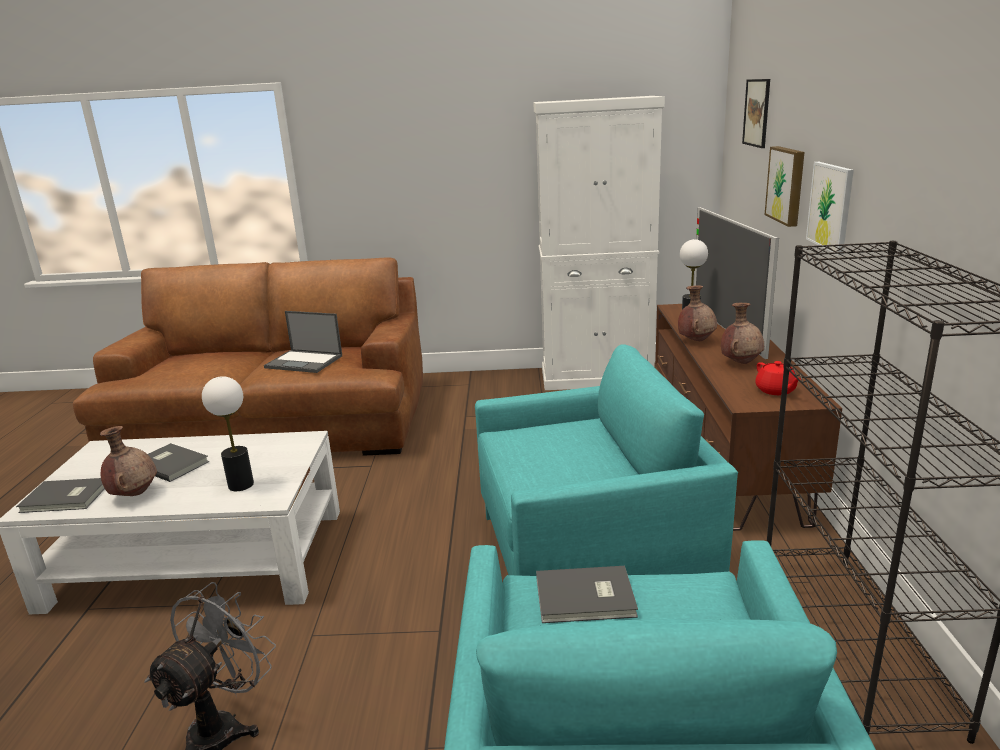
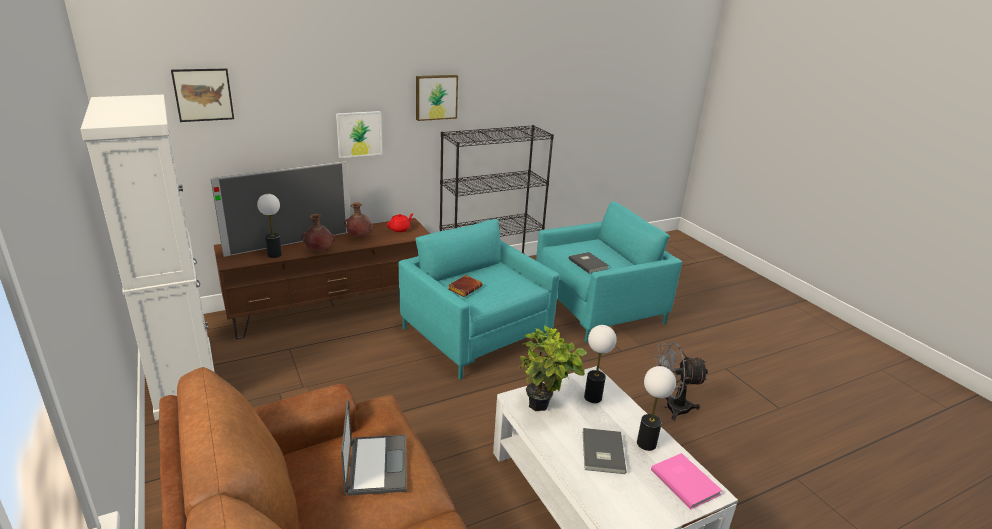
camera: 120 degrees left, 5 degrees up
(65, 498) = (685, 481): grey book -> pink book
(134, 494) = (646, 444): brown vase -> table lamp
(271, 450) = (544, 407): none -> potted plant
(557, 432) = (464, 288): none -> brown book
(787, 185) = (290, 135): picture -> picture (436, 97)

